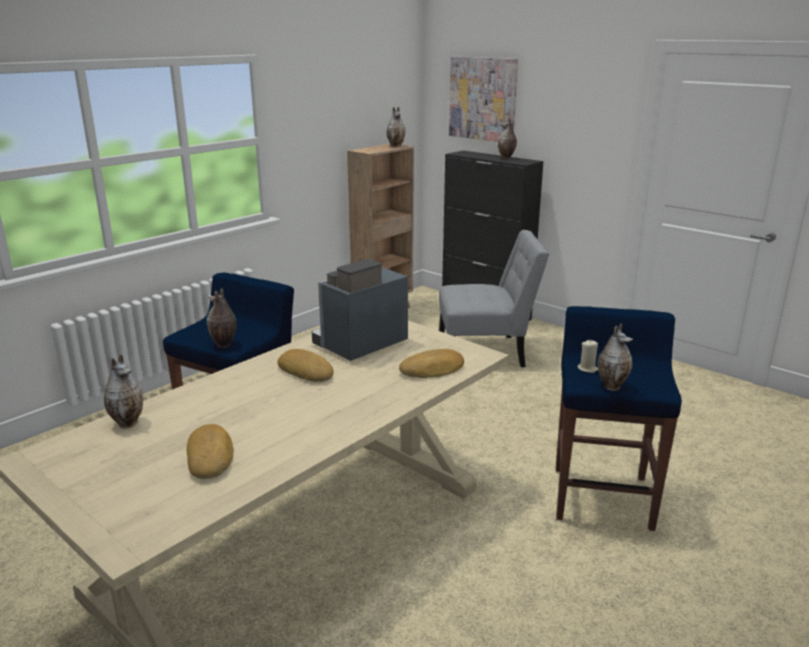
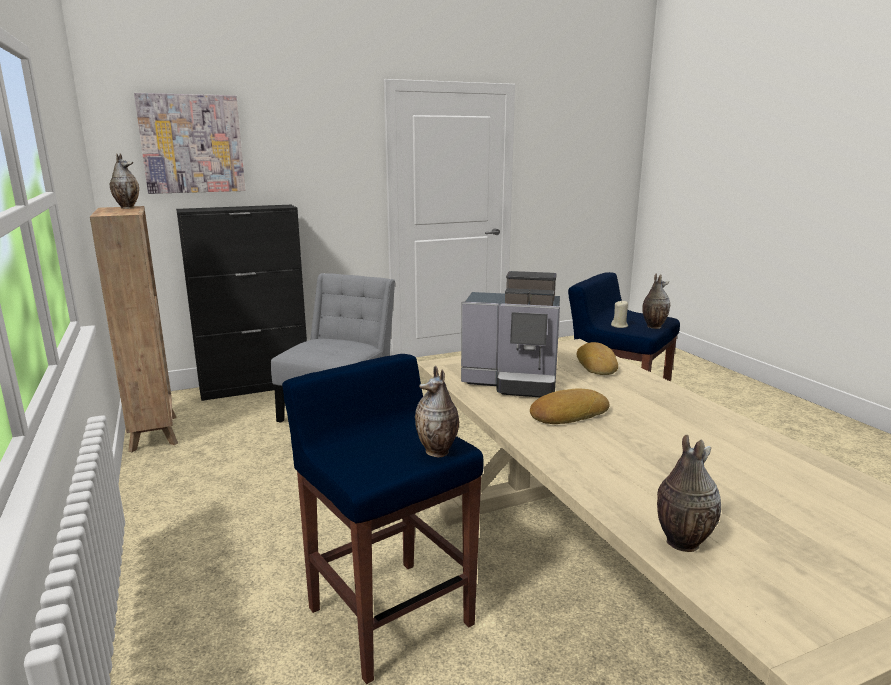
camera: 65 degrees left, 5 degrees down
(211, 457) = (782, 490): bread -> none
(359, 345) = (513, 382): coffee machine -> coffee machine turned 60 degrees counterclockwise
(506, 157) = (251, 206): vase -> none

